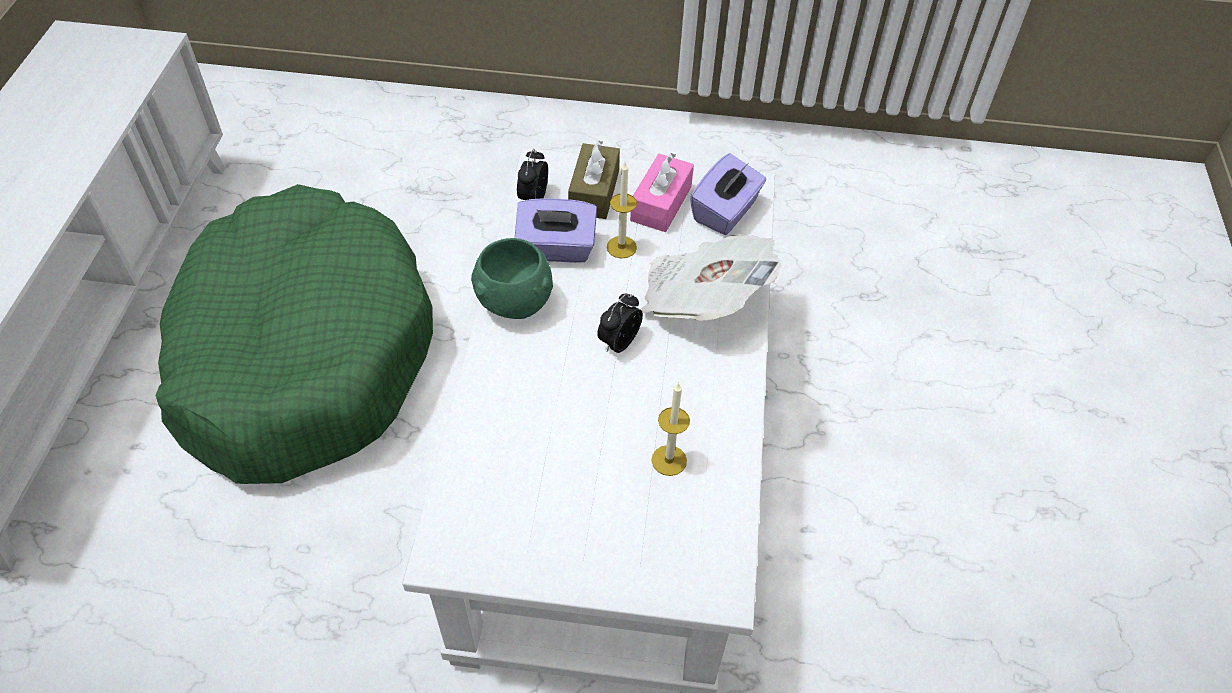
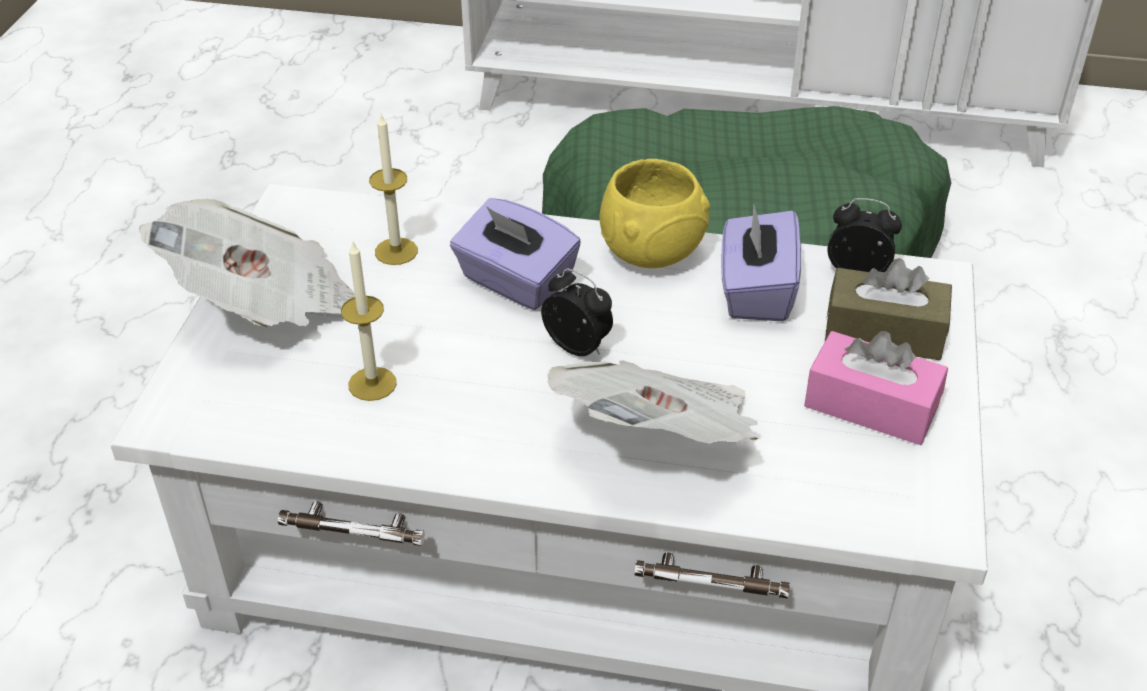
camera: 95 degrees right, 10 degrees down
(513, 304) = (650, 253): green bowl -> yellow bowl
(584, 549) = (266, 305): none -> newspaper
(621, 247) = (766, 357): candle -> candle (396, 251)
(725, 212) = (864, 485): purple tissue box -> purple tissue box (515, 282)

